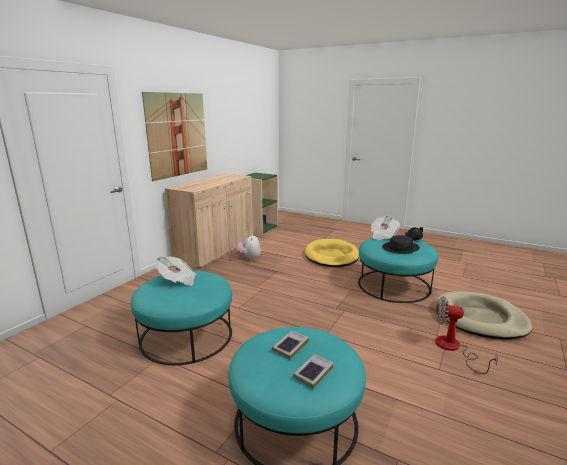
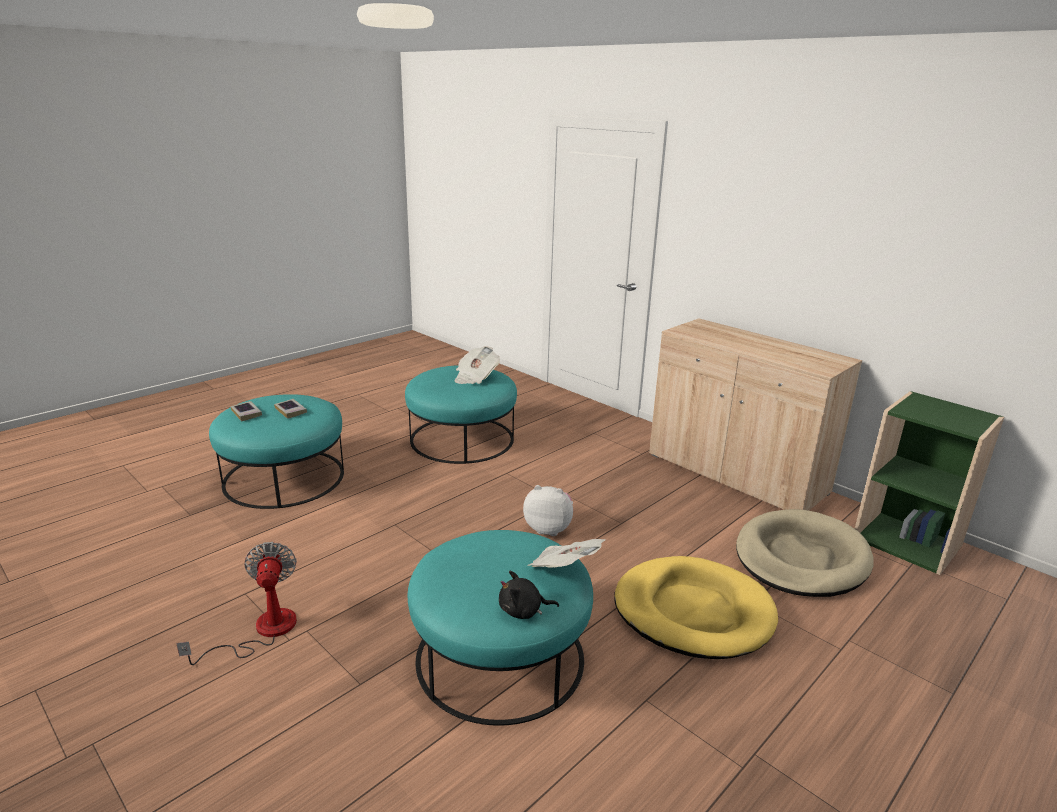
camera: 105 degrees right, 5 degrees up
(178, 135) = (756, 242): picture -> none
(249, 258) = (689, 502): plush toy -> plush toy (548, 528)
(400, 248) = (476, 565): black hat -> none
(453, 349) = (262, 631): fan -> fan turned 45 degrees counterclockwise
(480, 318) = (294, 727): beige dog bed -> beige dog bed (801, 558)

